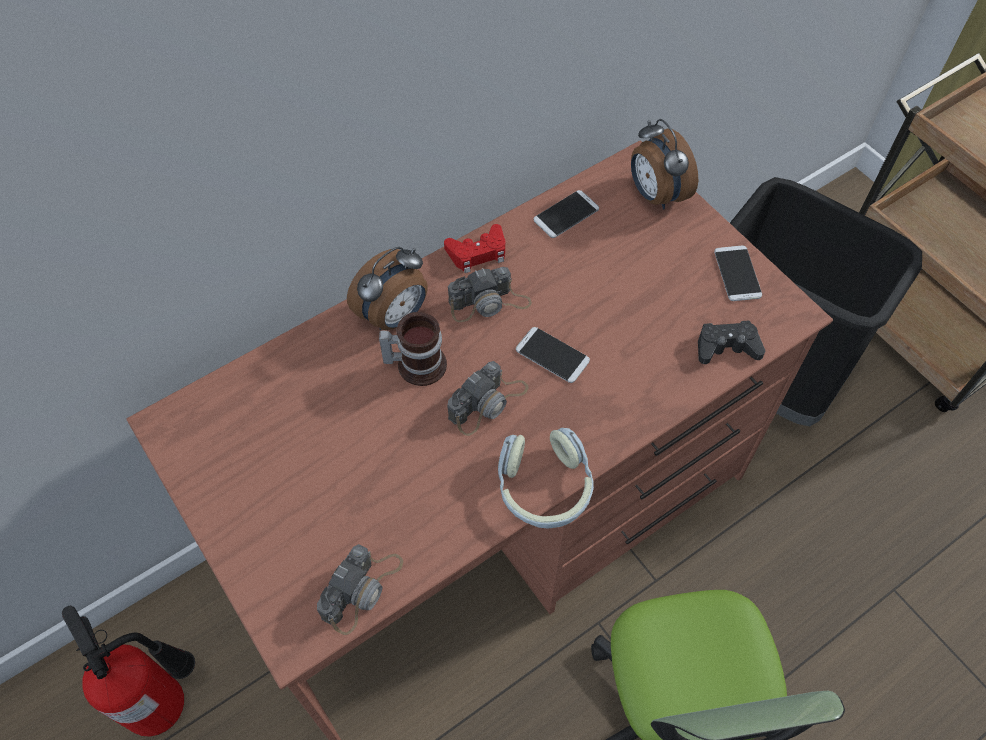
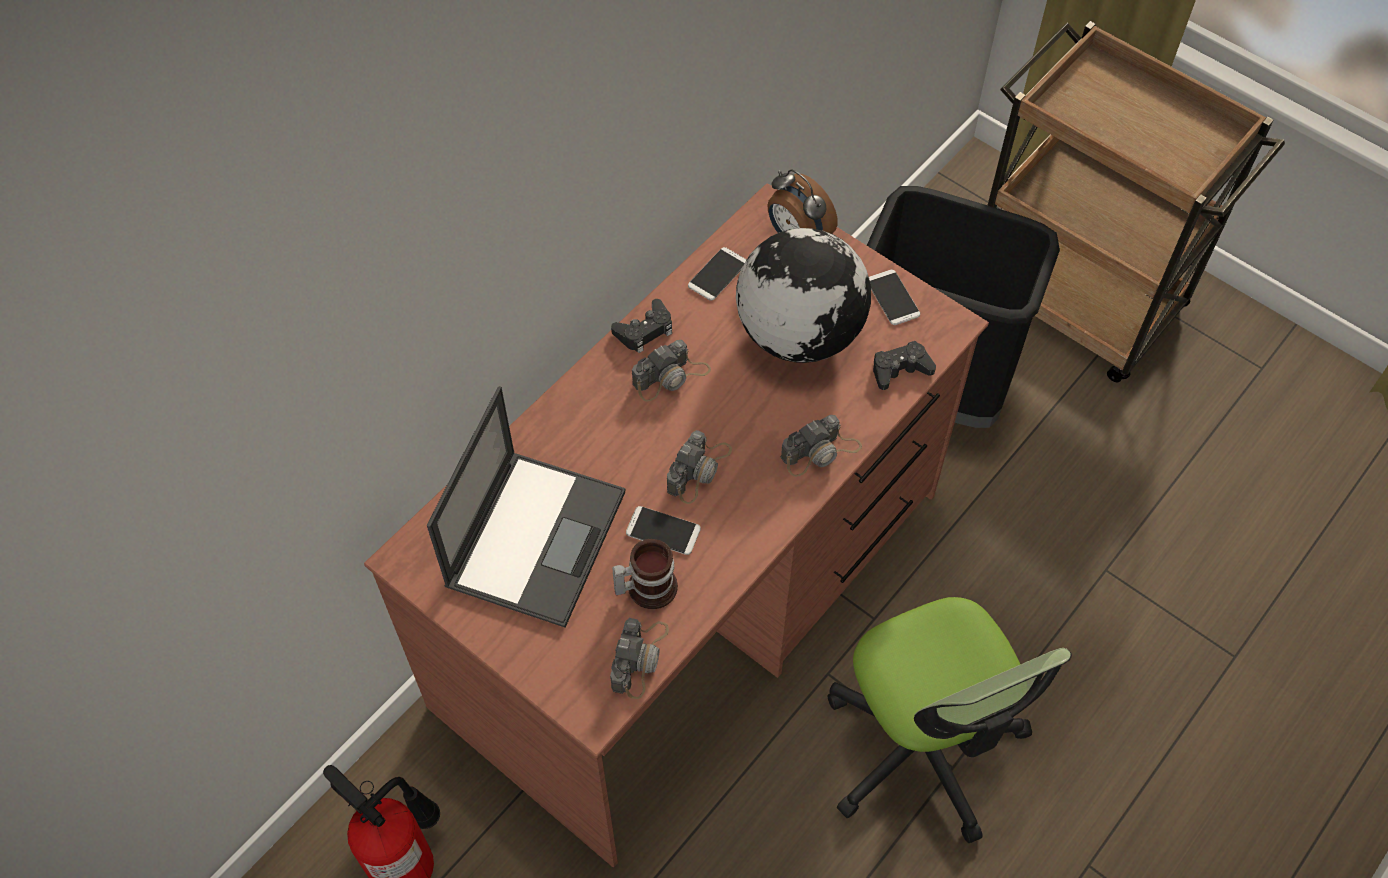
camera: 15 degrees left, 0 degrees up
(302, 432) = (536, 536): none -> laptop
(394, 316) = (585, 409): alarm clock -> none
(417, 363) = (621, 448): mug -> mug (646, 586)
(477, 253) = (644, 331): red game controller -> black game controller
(544, 487) = (773, 533): headphones -> none
(552, 355) = (744, 413): phone -> phone (663, 531)
(619, 413) = (820, 452): none -> camera
(630, 287) = (798, 333): none -> globe

